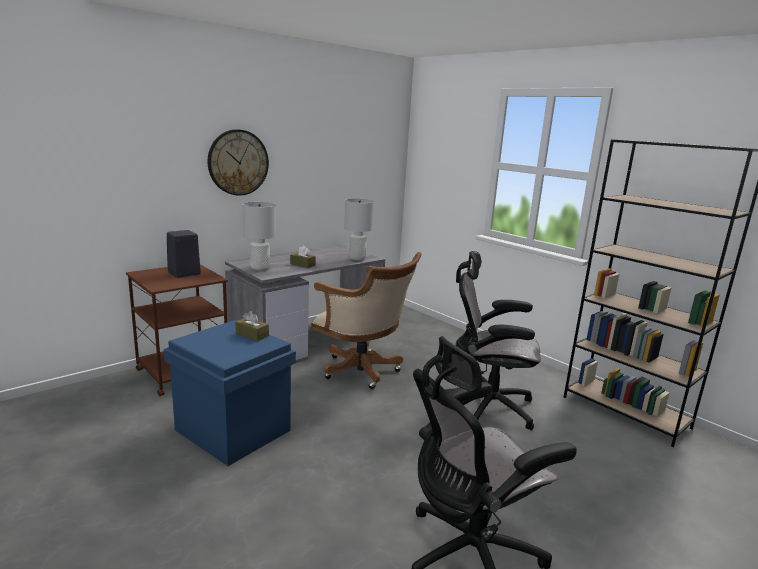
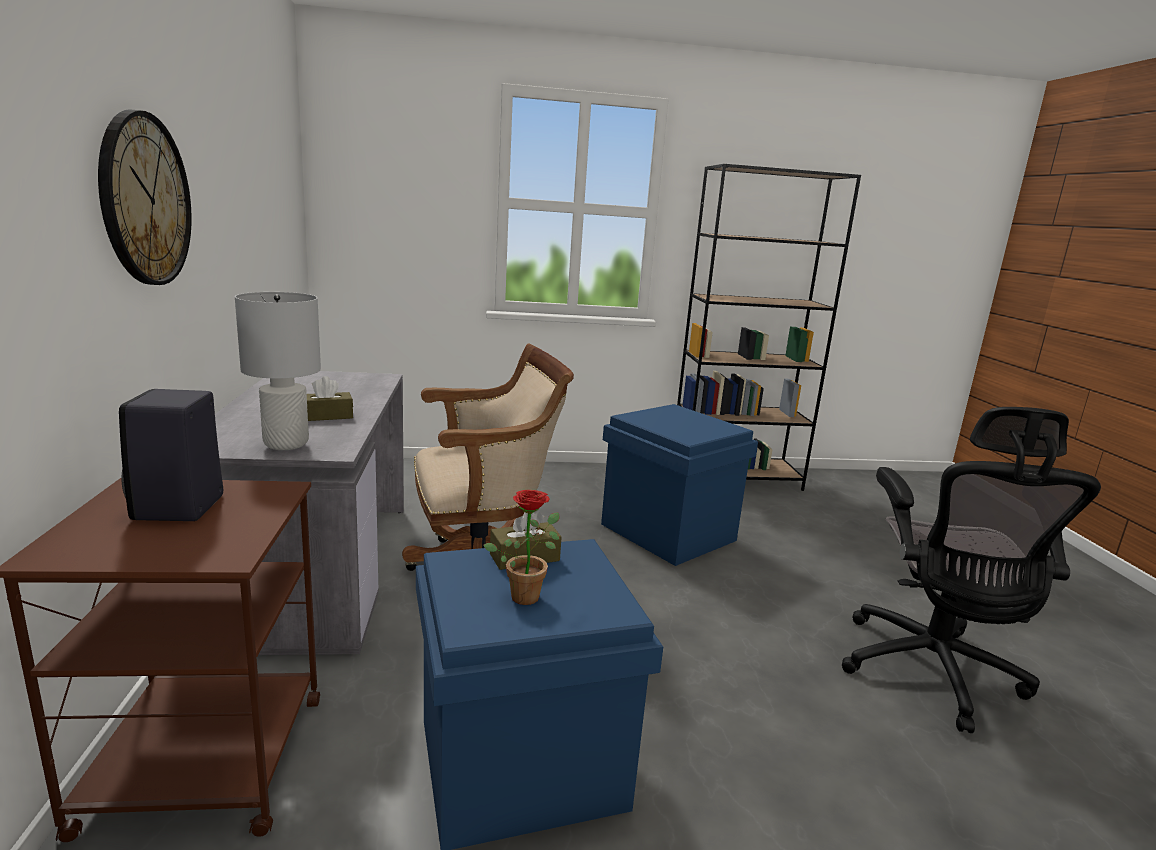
camera: 55 degrees left, 0 degrees up
(221, 342) = (527, 594): none -> potted plant
(357, 259) = (373, 385): grey table lamp -> none
(488, 408) = (666, 532): office chair -> blue storage box

